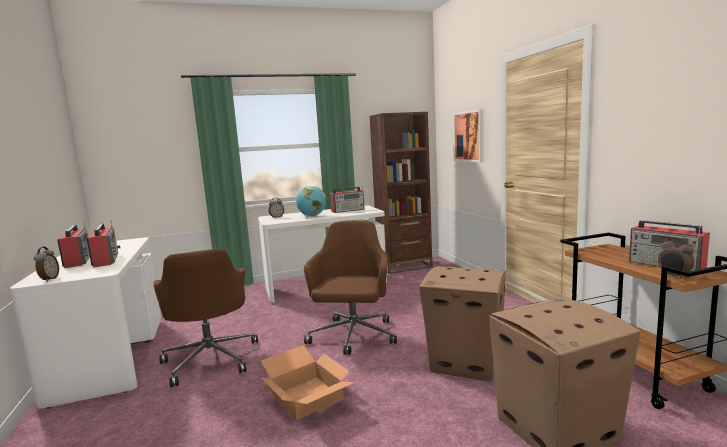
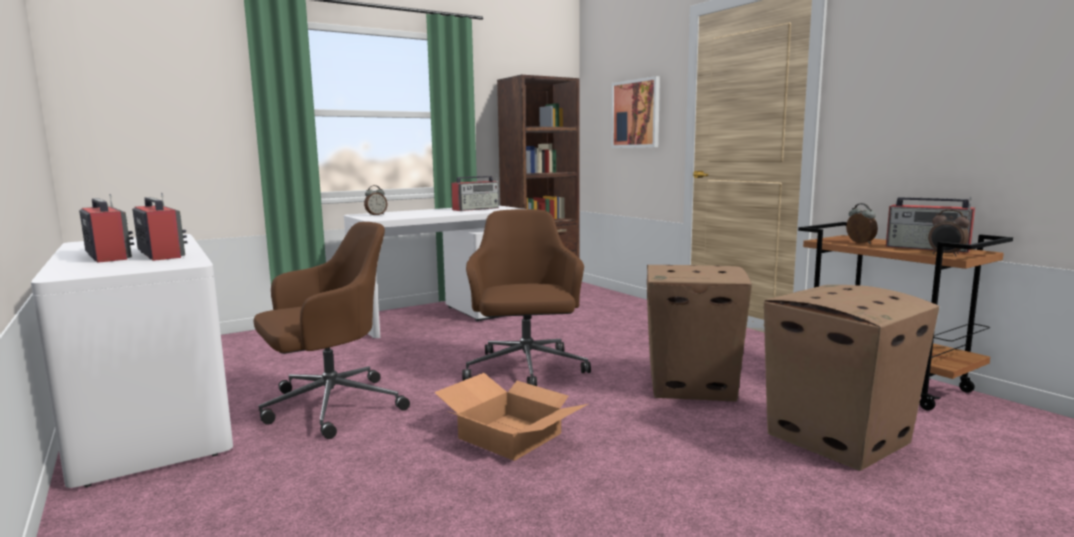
camera: 15 degrees left, 0 degrees up
(49, 279) = (93, 272): alarm clock -> alarm clock (859, 243)
(211, 359) = (329, 407): brown office chair -> brown office chair turned 90 degrees counterclockwise
(312, 216) = (430, 213): globe -> none

